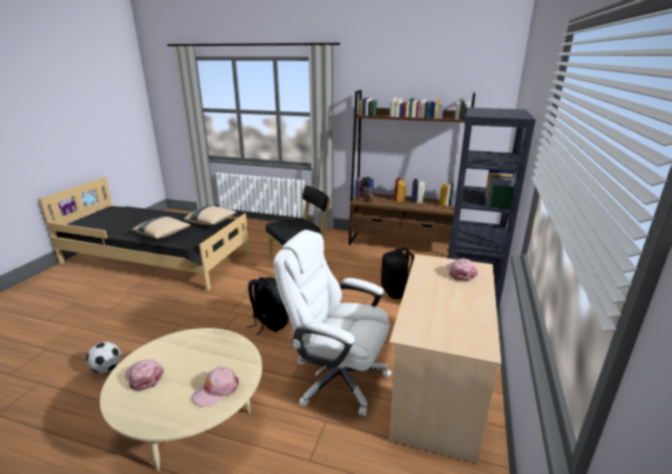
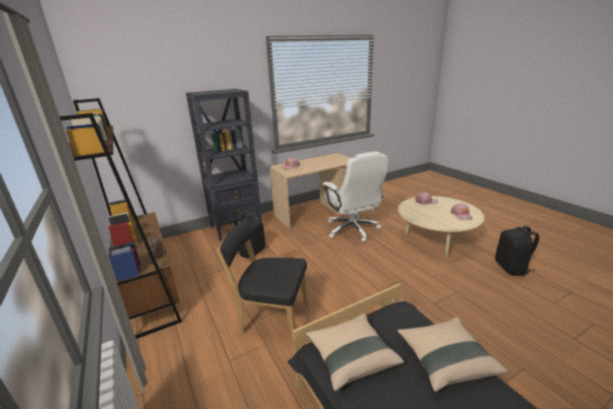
camera: 135 degrees left, 0 degrees up
(107, 368) = (497, 290): football -> none
(269, 323) = (361, 270): black backpack -> black backpack (511, 268)

